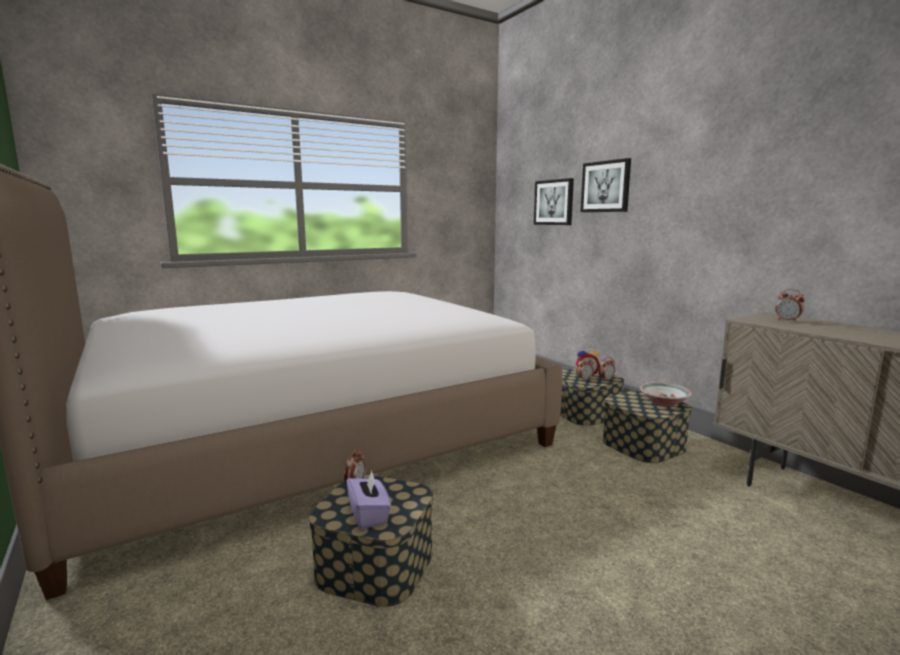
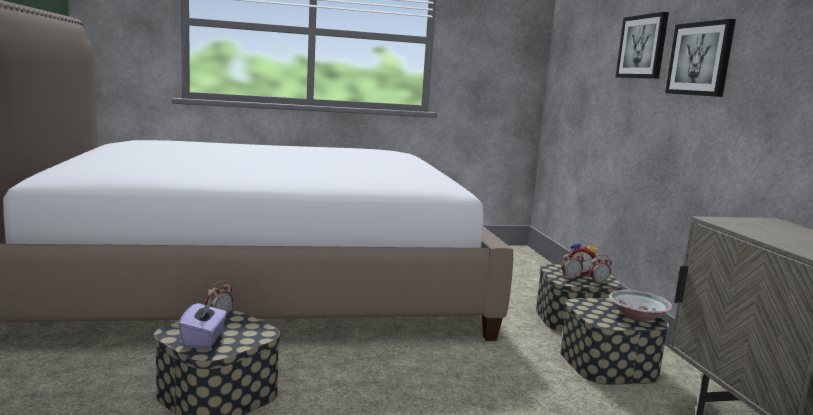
camera: 20 degrees right, 0 degrees up
(554, 202) = (596, 64): picture -> picture (700, 59)
(787, 321) = (773, 228): alarm clock -> none

